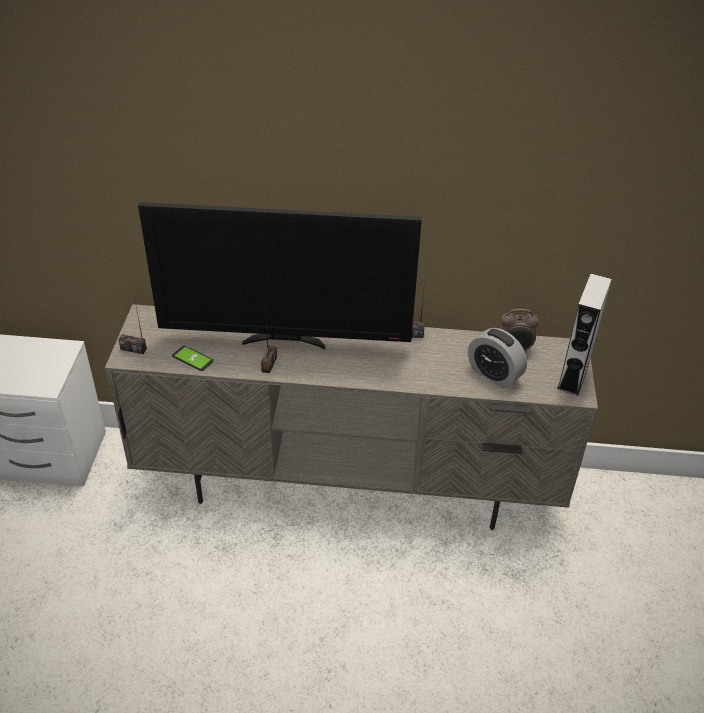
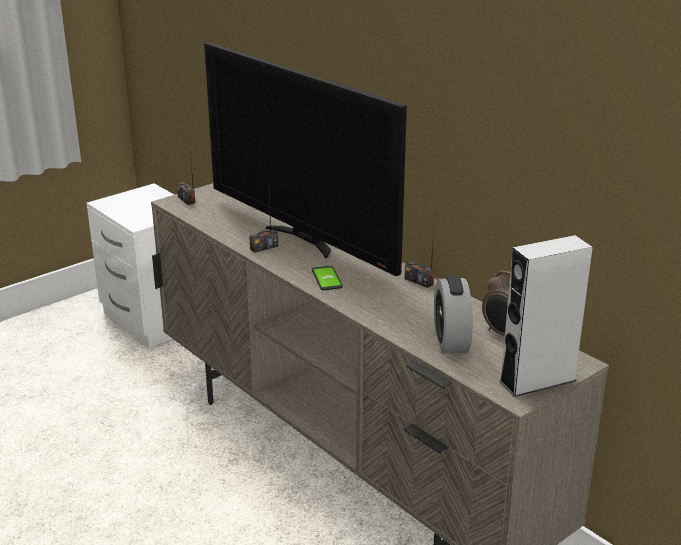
camera: 45 degrees right, 15 degrees down
(192, 359) = (215, 221): phone -> phone (326, 279)

